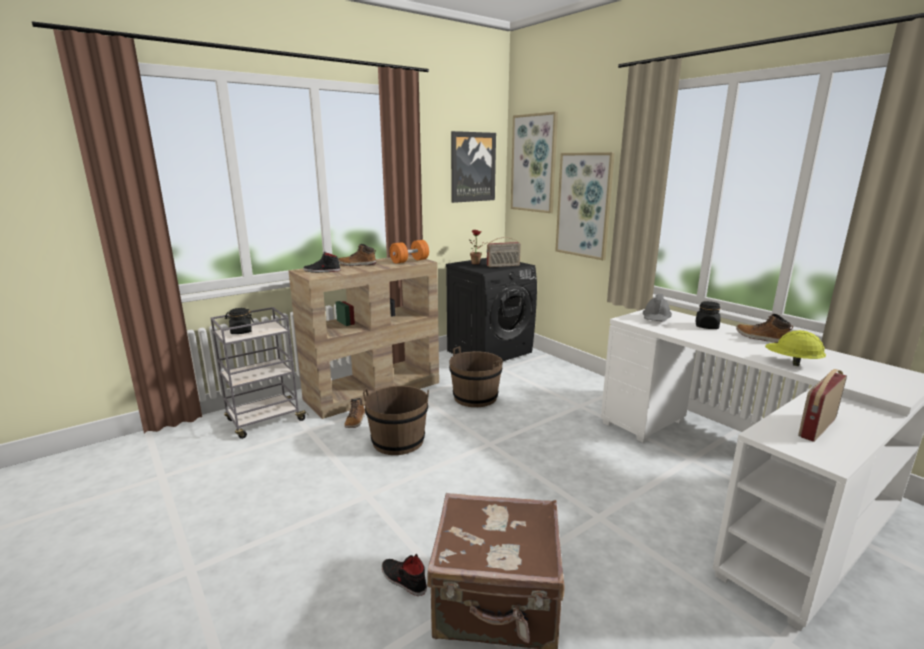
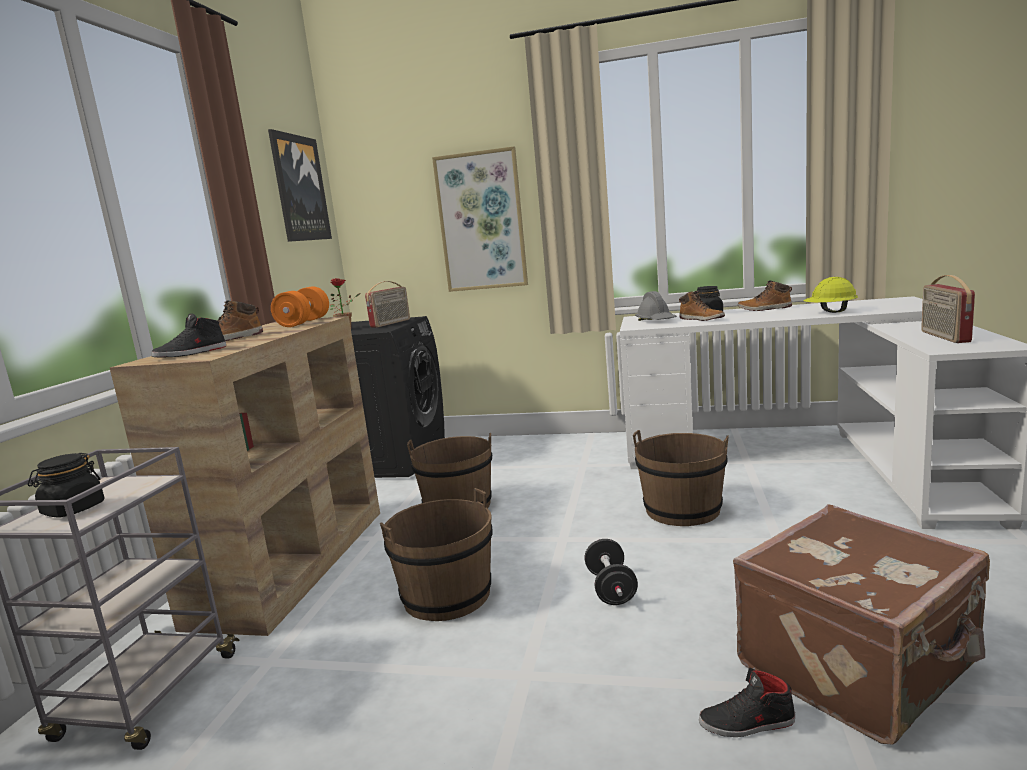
camera: 40 degrees left, 5 degrees down
(355, 421) = (335, 608): boot -> boot (702, 319)
(463, 483) = (611, 589): none -> black dumbbell
(534, 163) = (384, 179): picture -> none
(581, 465) = (682, 510): none -> brown bucket

